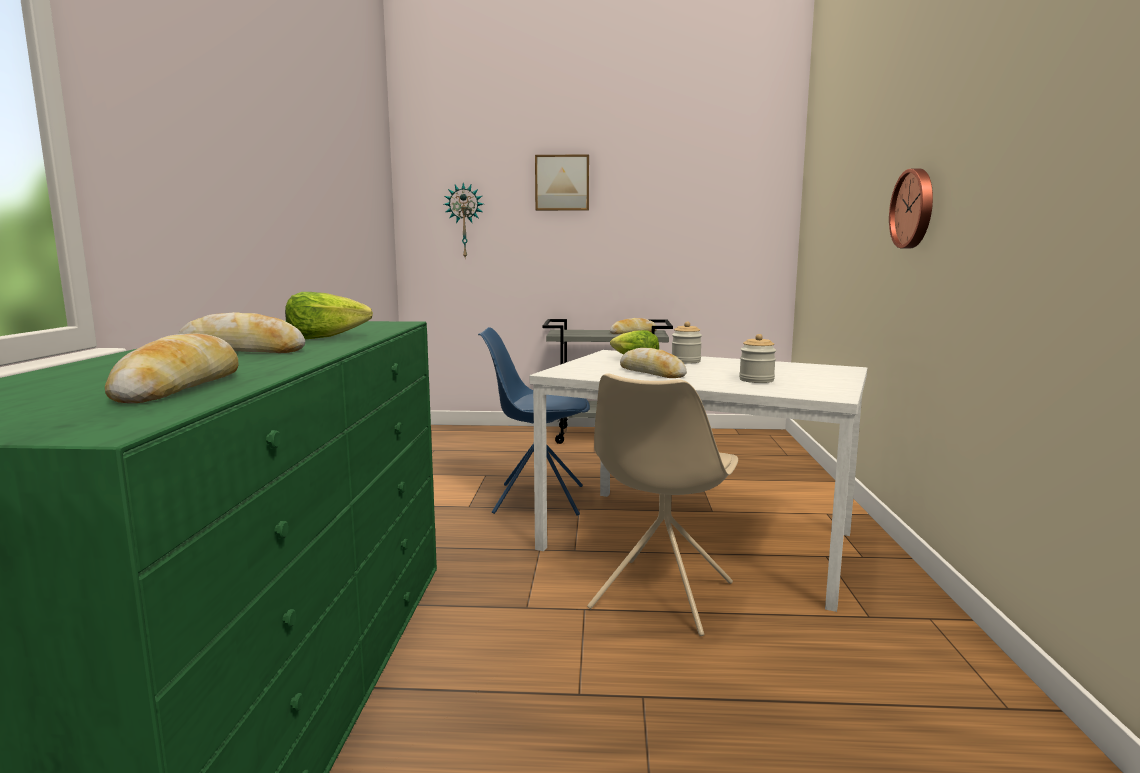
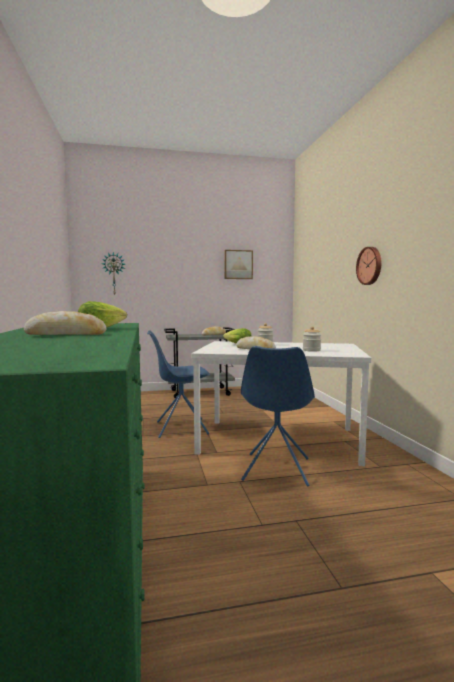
camera: 15 degrees left, 5 degrees down
(179, 387) = (79, 347): bread -> none
(562, 183) = (170, 253): picture -> picture (238, 264)
(660, 597) = (276, 470): beige chair -> blue chair

